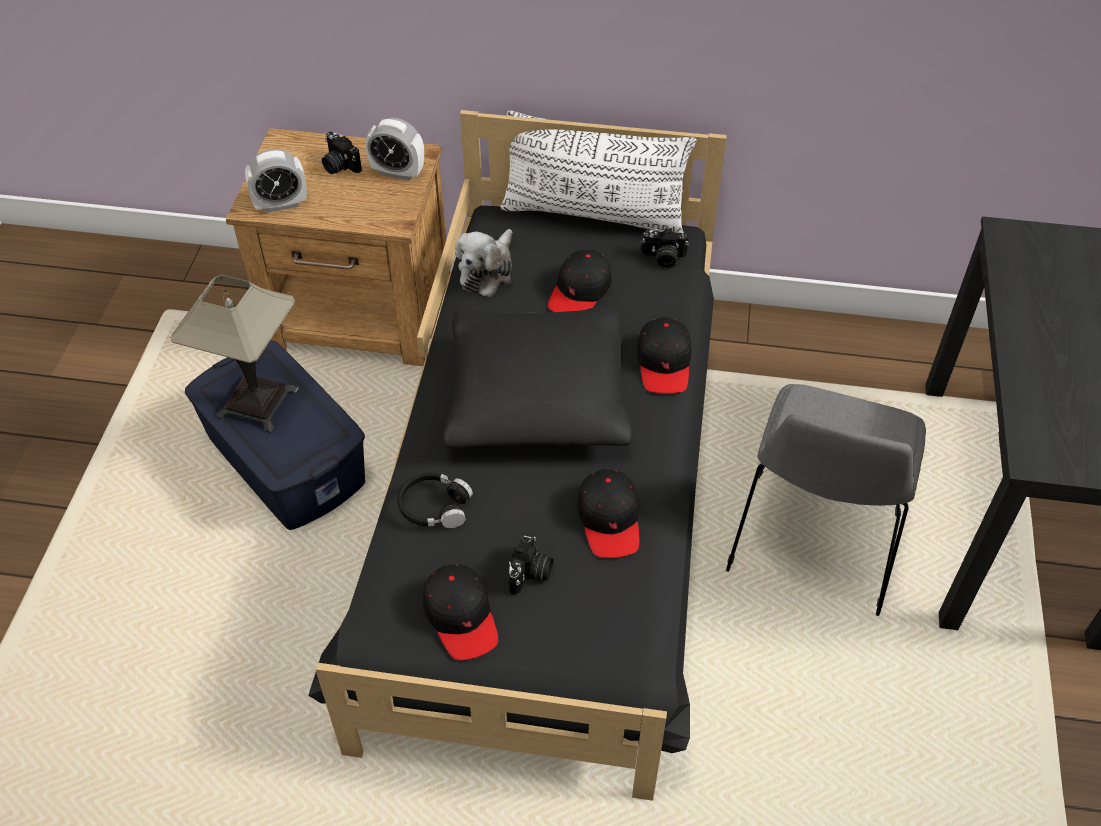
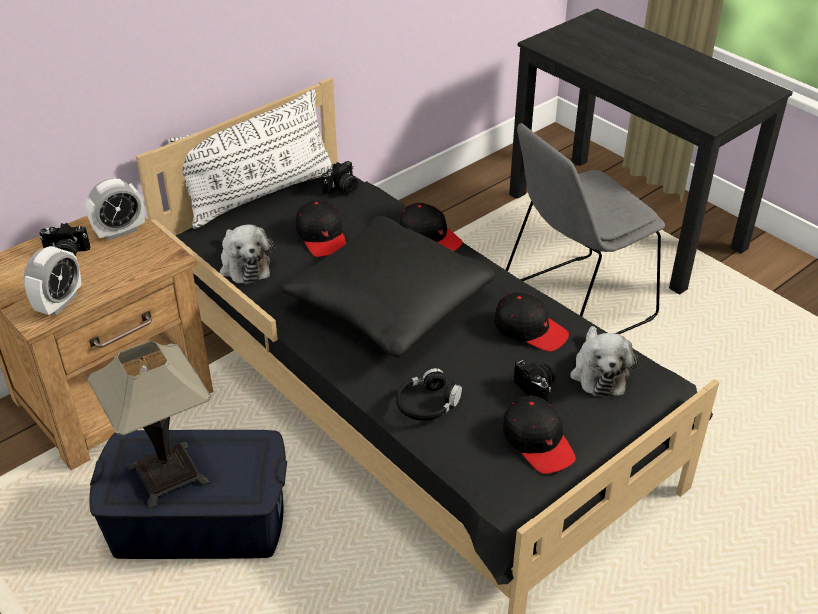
camera: 50 degrees left, 10 degrees down
(461, 617) = (538, 441): black cap -> black cap turned 45 degrees clockwise
(603, 610) = (599, 372): none -> plush toy
(813, 544) = (573, 306): grey chair -> grey chair turned 90 degrees clockwise

